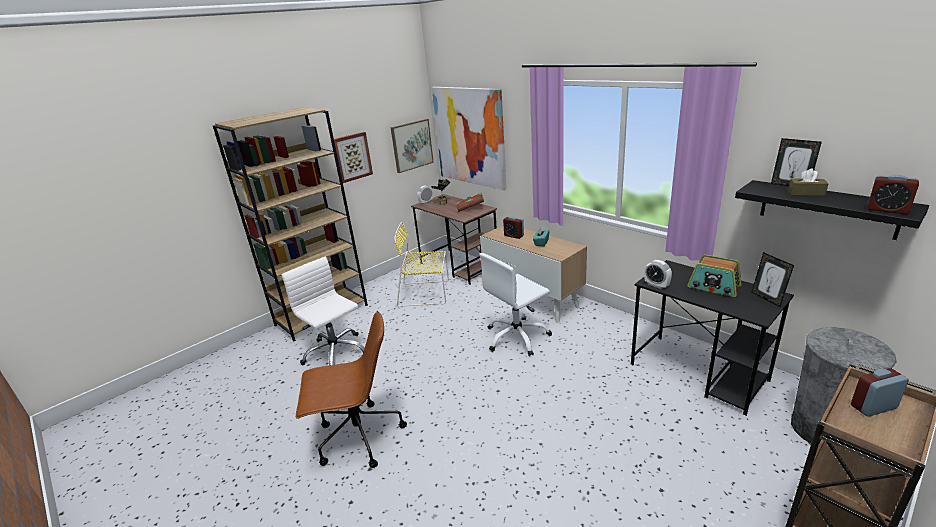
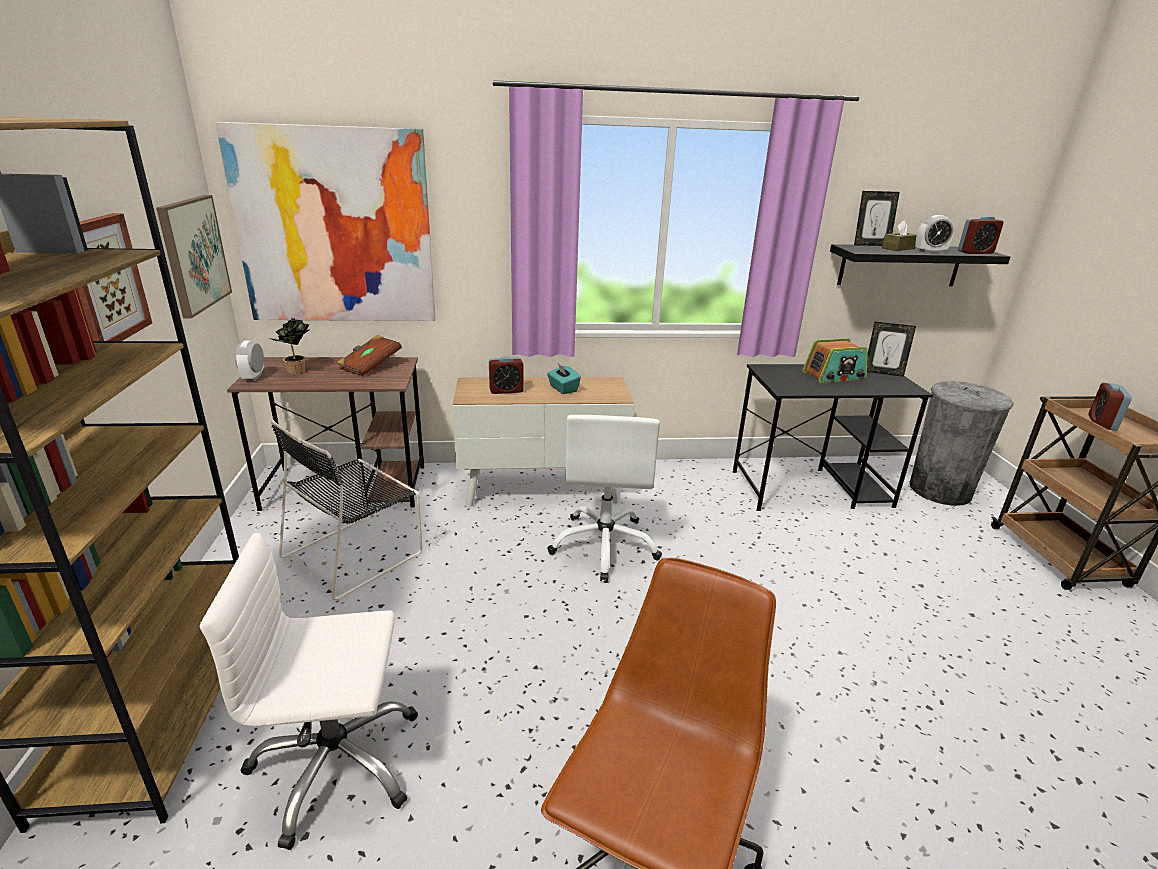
camera: 55 degrees left, 0 degrees up
(426, 293) = (356, 553): yellow chair -> black chair
(656, 285) = (796, 390): alarm clock -> alarm clock (930, 252)

